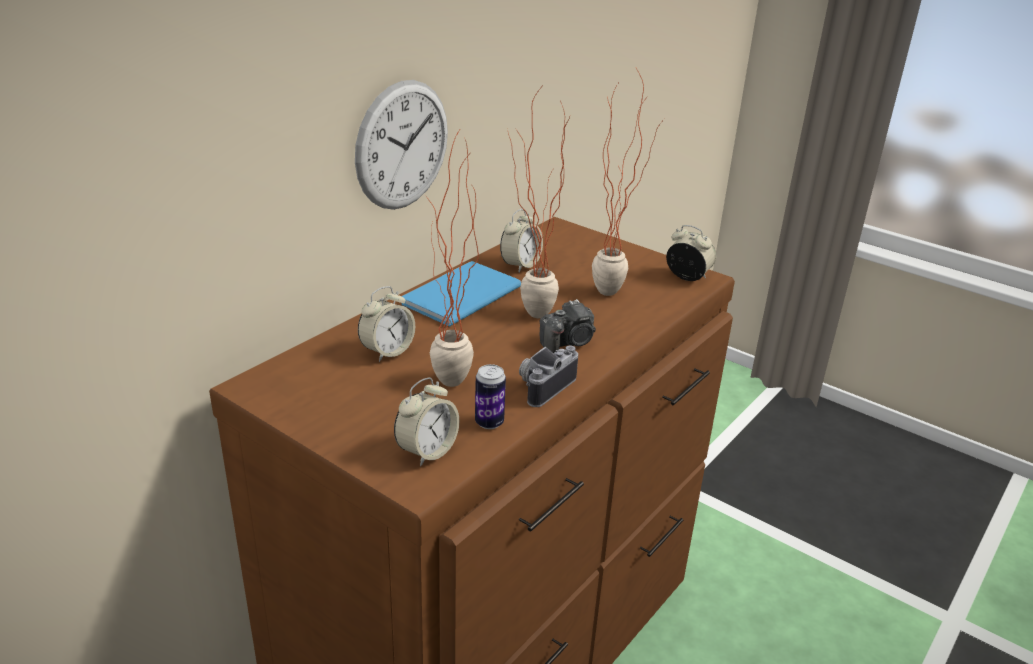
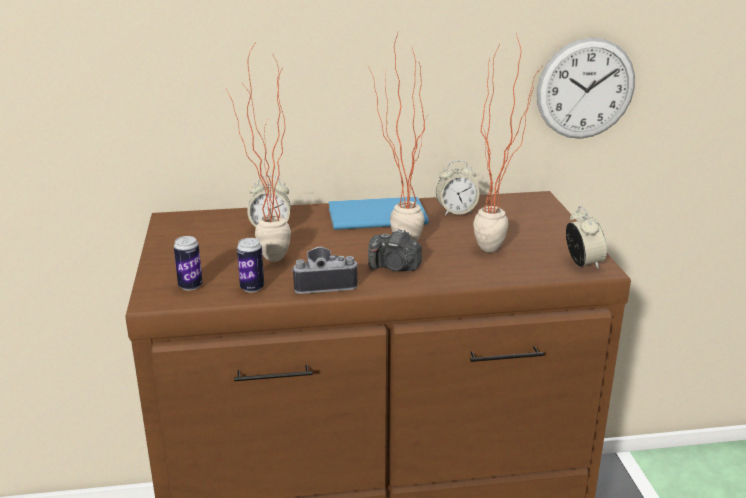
camera: 45 degrees right, 5 degrees down
(402, 146) = (359, 81): wall clock -> wall clock (585, 89)
(427, 451) = (190, 286): alarm clock -> can

